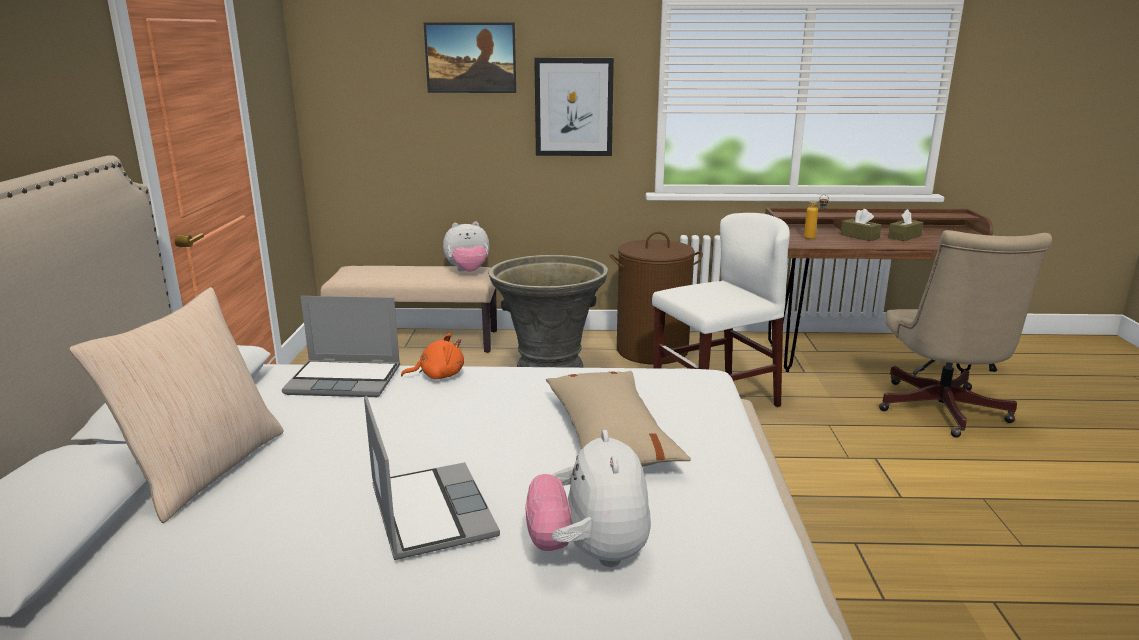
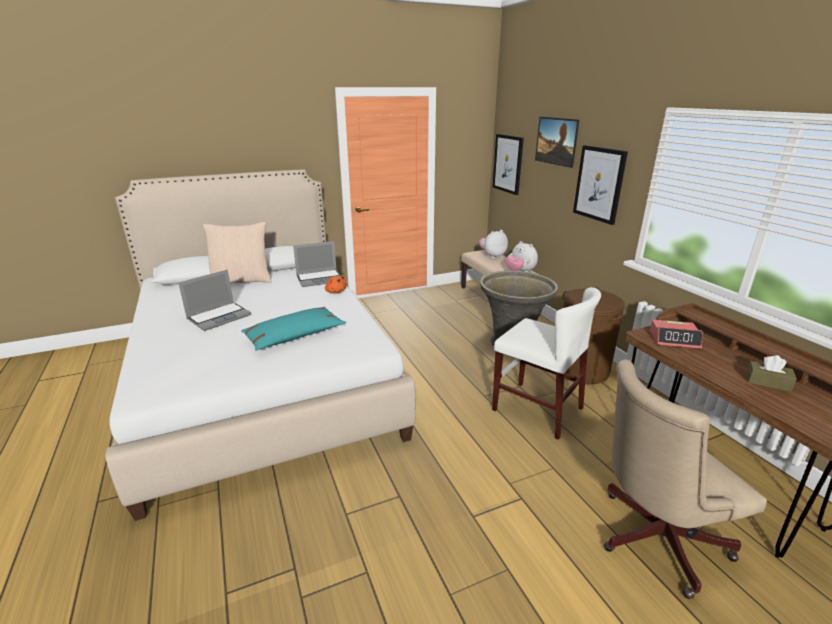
camera: 65 degrees right, 5 degrees up
(346, 380) = (320, 278): laptop -> laptop turned 90 degrees counterclockwise
(351, 108) = (508, 163): none -> picture
(589, 553) = (193, 348): plush toy -> plush toy (492, 256)
(610, 435) = (294, 336): beige pillow -> turquoise pillow
(814, 238) = (674, 339): bottle -> alarm clock
(860, 236) = (722, 359): brown tissue box -> none

